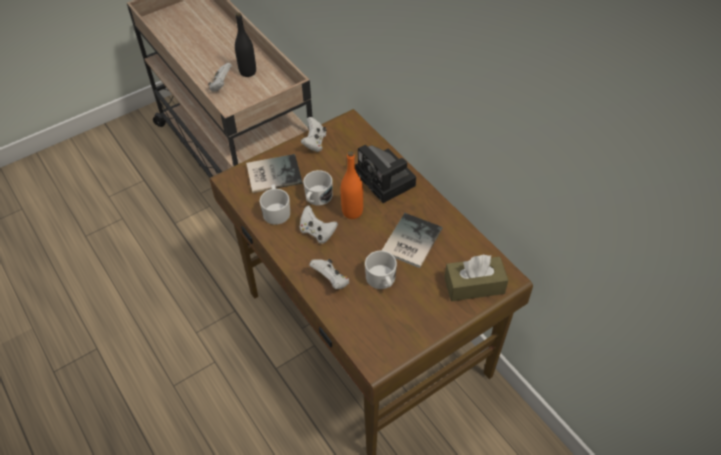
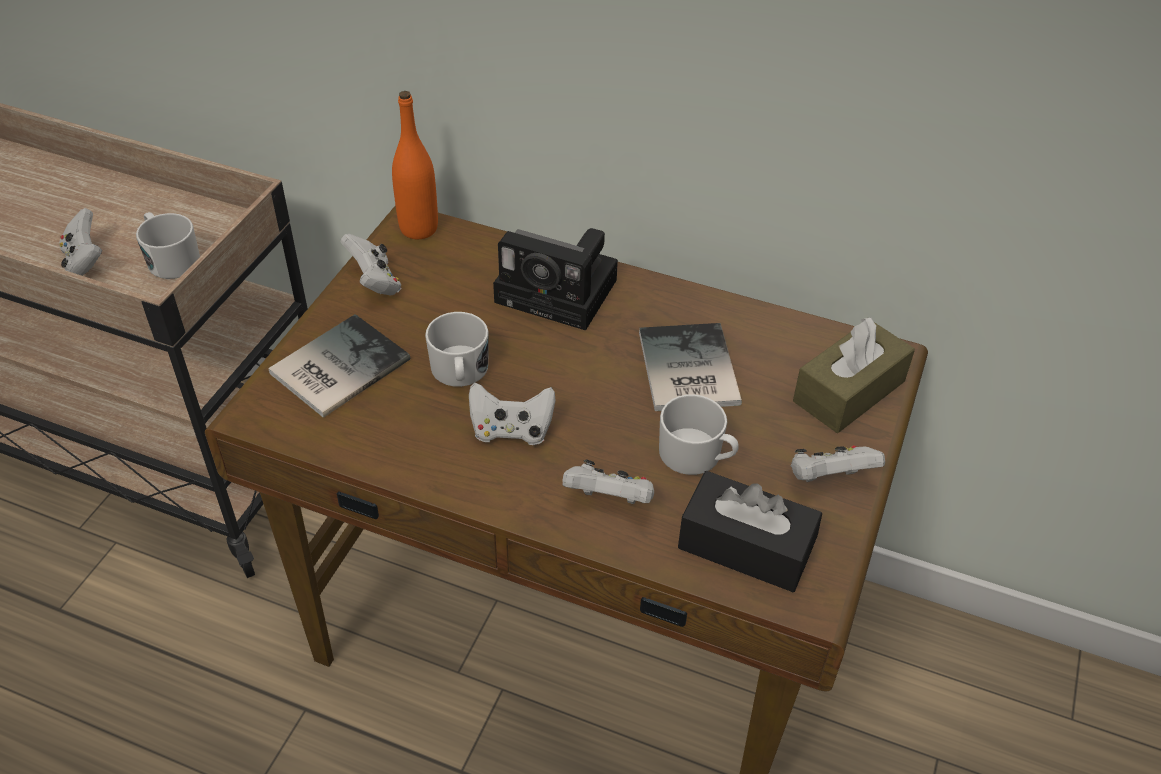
camera: 35 degrees left, 5 degrees down
(248, 72) = (125, 219): black bottle -> none
(276, 211) = (399, 428): white mug -> white mug (171, 259)
(352, 212) = (545, 367): orange bottle -> orange bottle (418, 228)
(368, 327) = (745, 546): none -> black tissue box
(429, 318) = (828, 479): none -> white game controller

